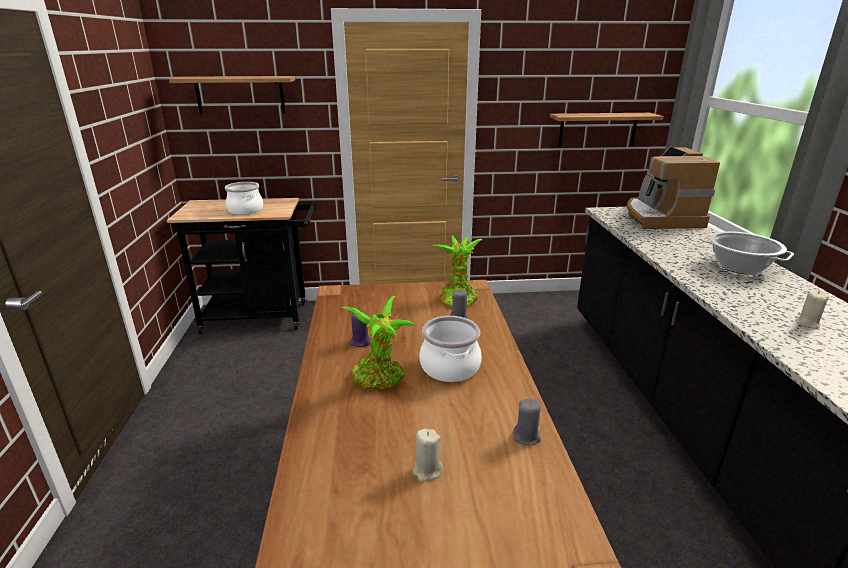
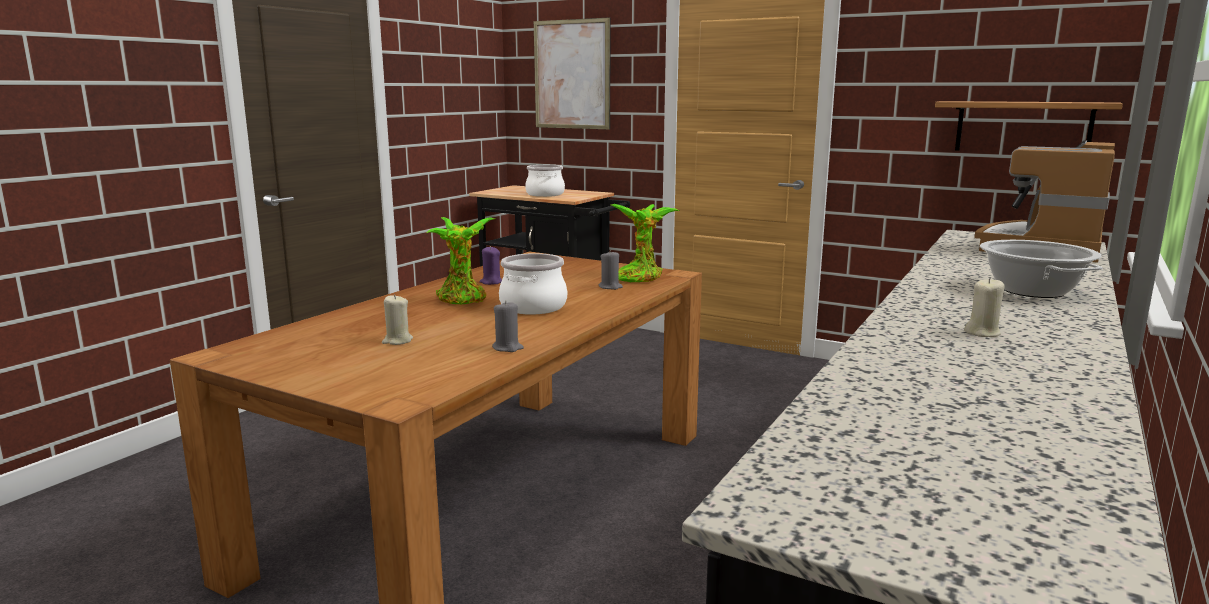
camera: 35 degrees right, 10 degrees down
(240, 95) = (572, 74): shelf -> picture

